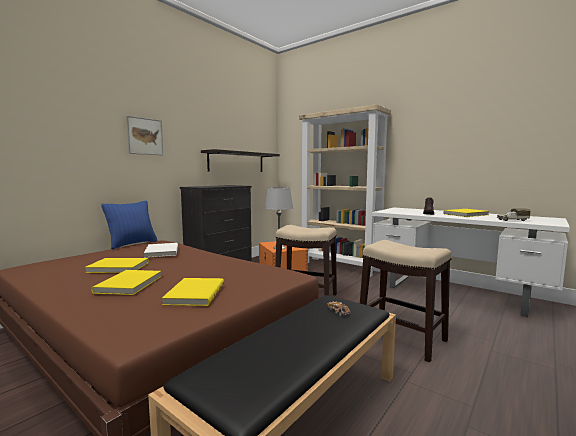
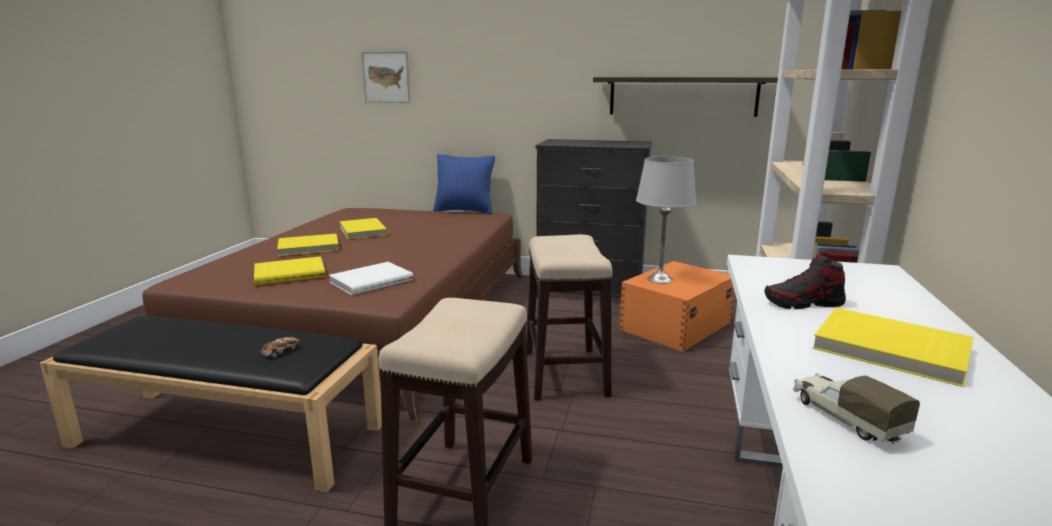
camera: 65 degrees right, 10 degrees up
(145, 136) = (502, 62): picture -> picture (386, 77)
(161, 252) = (435, 227): white book -> white book (370, 281)

